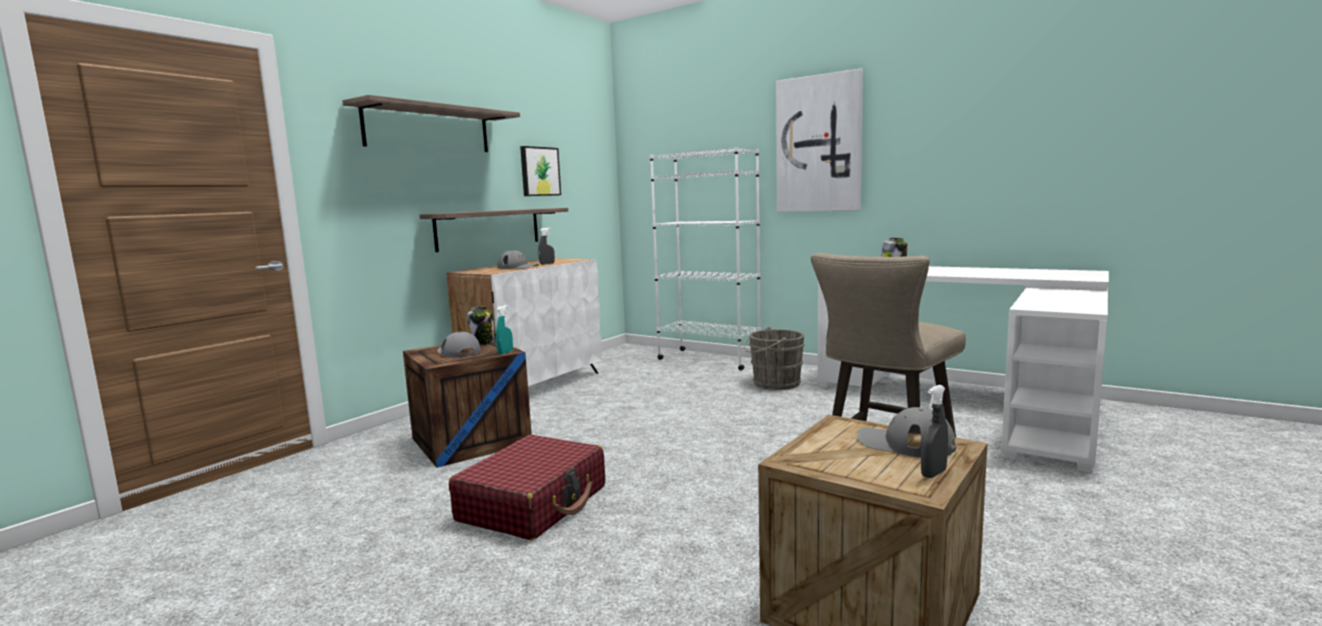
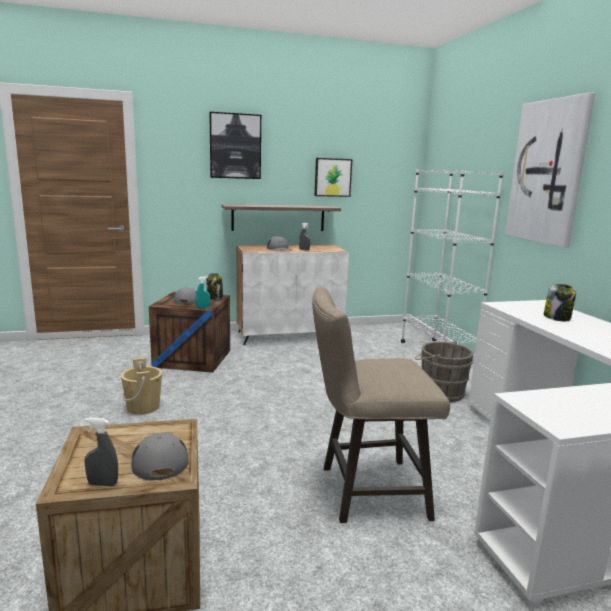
camera: 40 degrees right, 5 degrees up
(428, 129) = (235, 146): shelf -> picture
(534, 503) = (143, 407): red suitcase -> beige bucket

